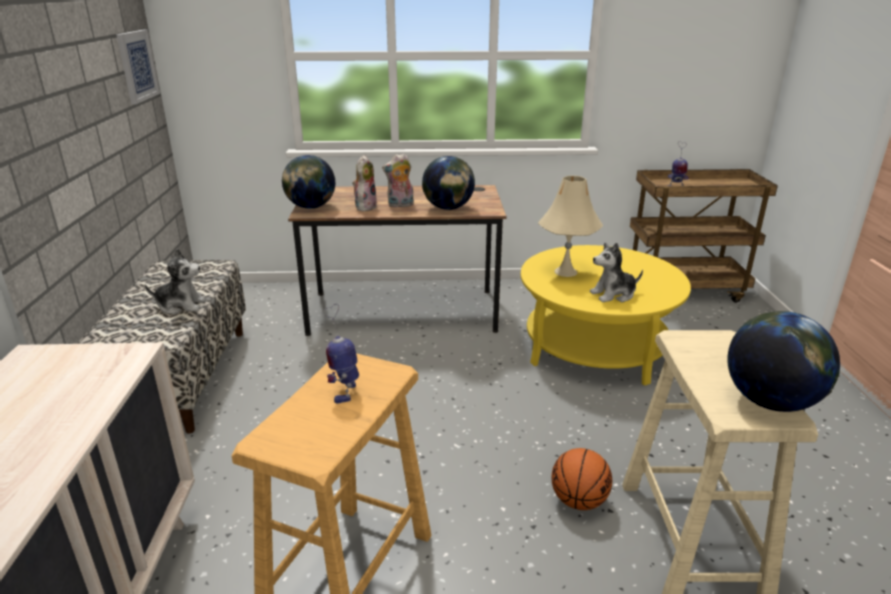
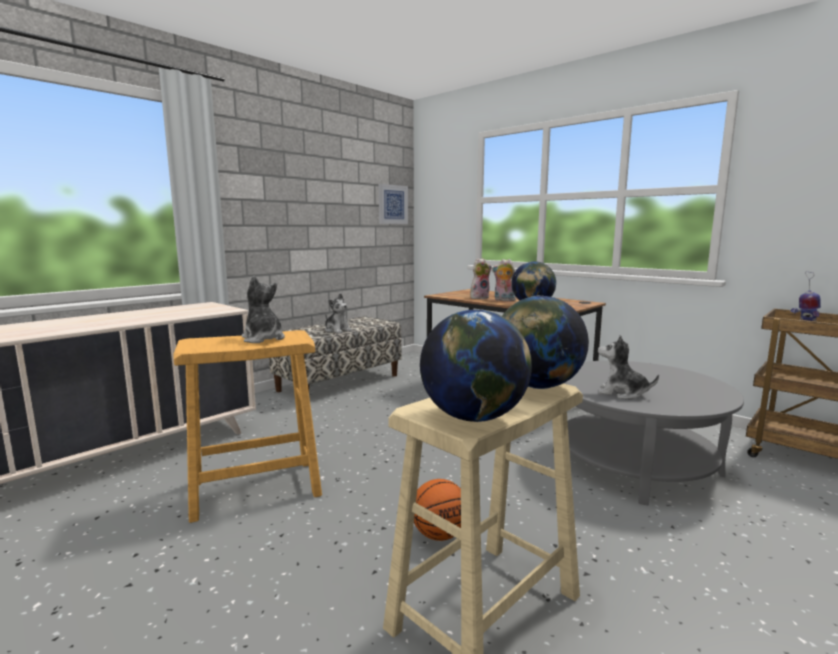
camera: 45 degrees right, 15 degrees down
(311, 207) = (448, 294): globe -> globe (537, 386)
(345, 391) = (263, 339): toy robot -> plush toy
(565, 272) = (608, 373): beige table lamp -> none
(594, 346) = (633, 462): yellow coffee table -> grey coffee table

